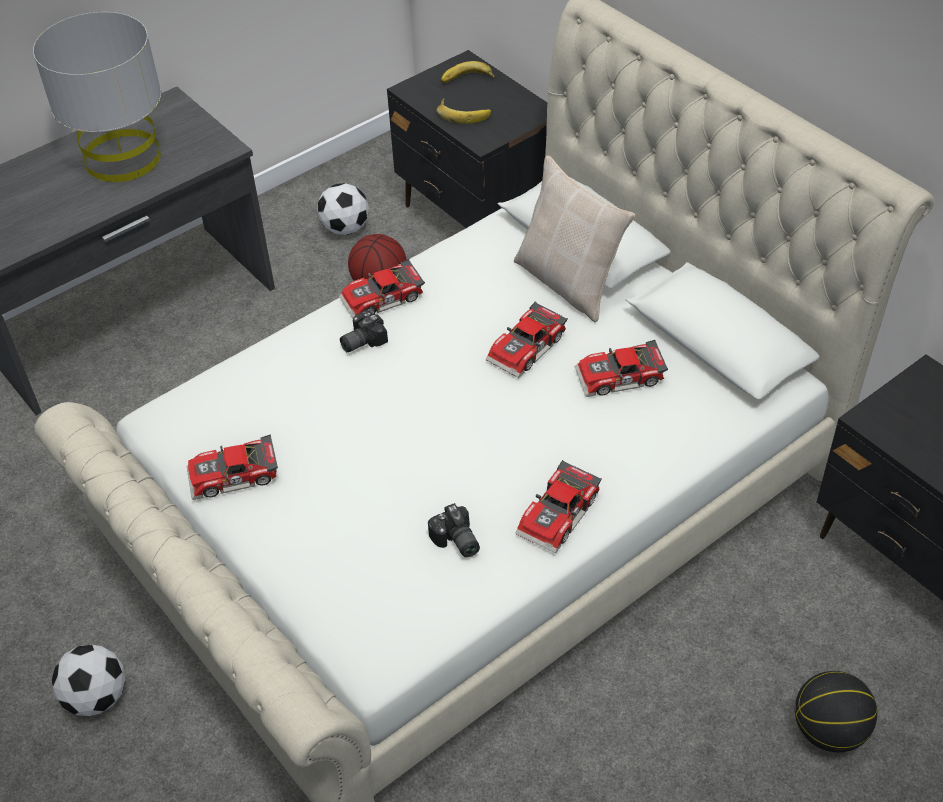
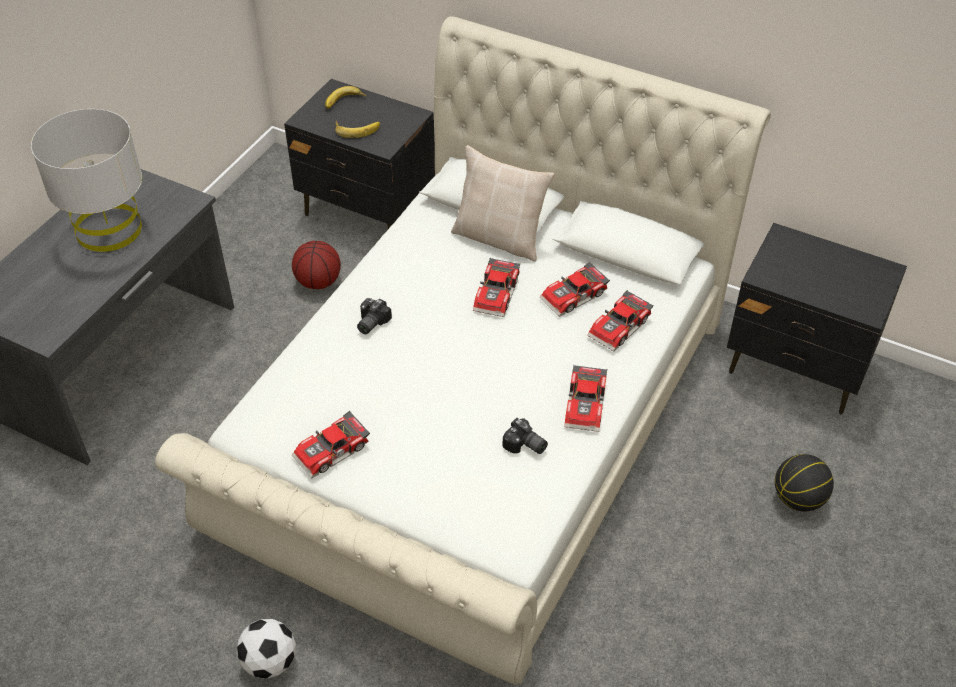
camera: 25 degrees left, 0 degrees up
(345, 228) = (266, 245): football -> none
(383, 299) = (369, 287): toy car -> toy car (621, 328)

